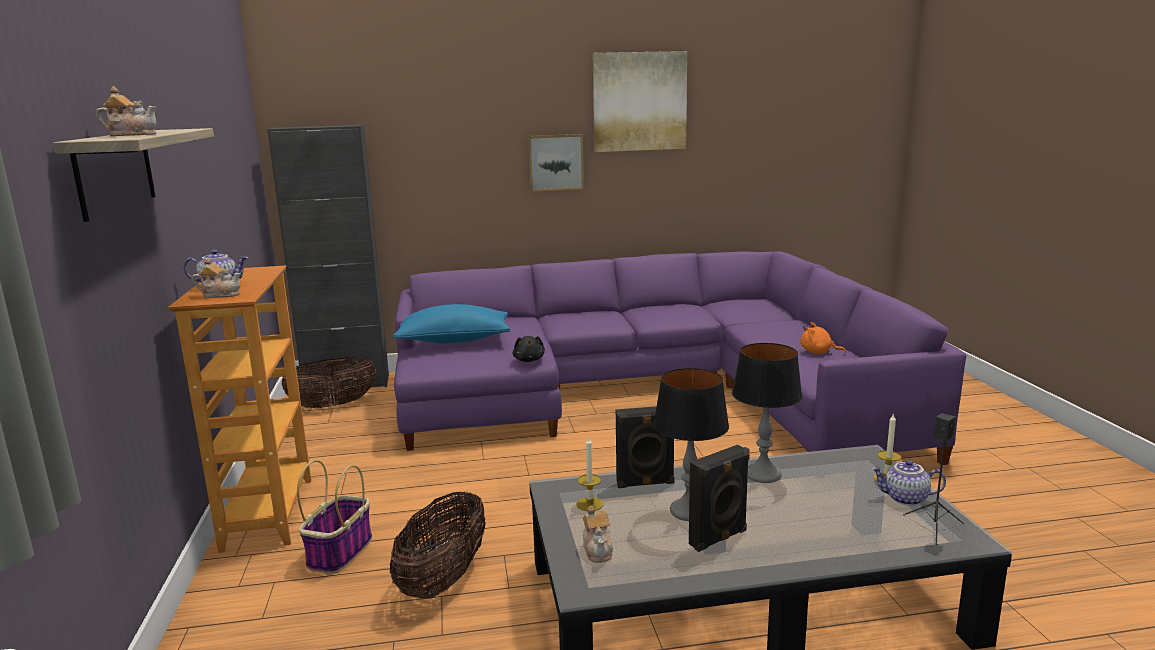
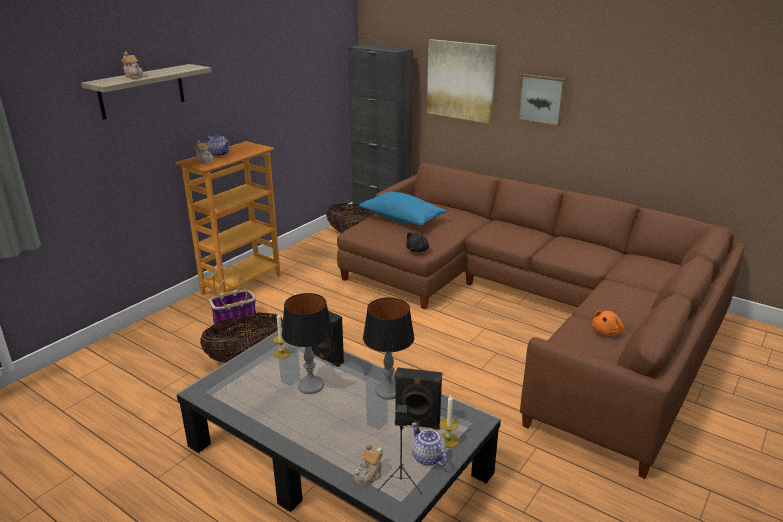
camera: 45 degrees right, 10 degrees up
(598, 550) = (239, 377): teapot -> teapot (369, 475)
(639, 101) = (622, 57): picture -> picture (461, 80)
(651, 393) = (534, 308): purple sofa -> brown sofa
(719, 538) = (291, 408): black speaker -> black speaker (417, 424)
(818, 352) = (606, 332): orange plush toy -> orange plush toy turned 120 degrees counterclockwise

